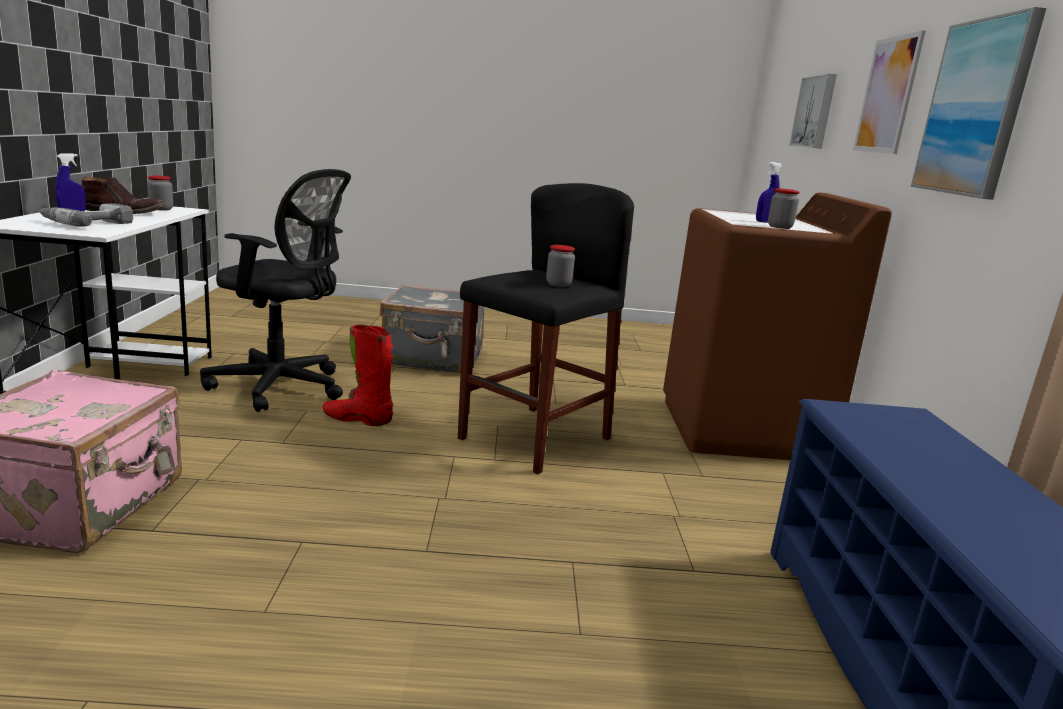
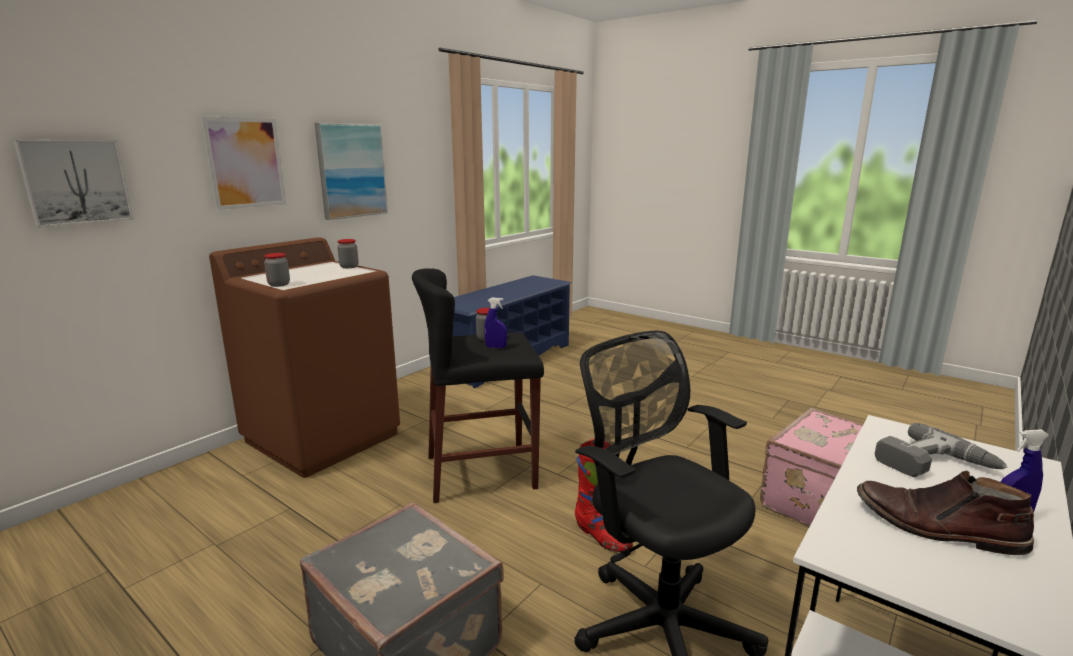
camera: 140 degrees left, 0 degrees up
(161, 209) = (885, 552): jar -> jar (279, 284)
(764, 222) = (326, 271): blue spray bottle -> blue spray bottle (496, 347)

